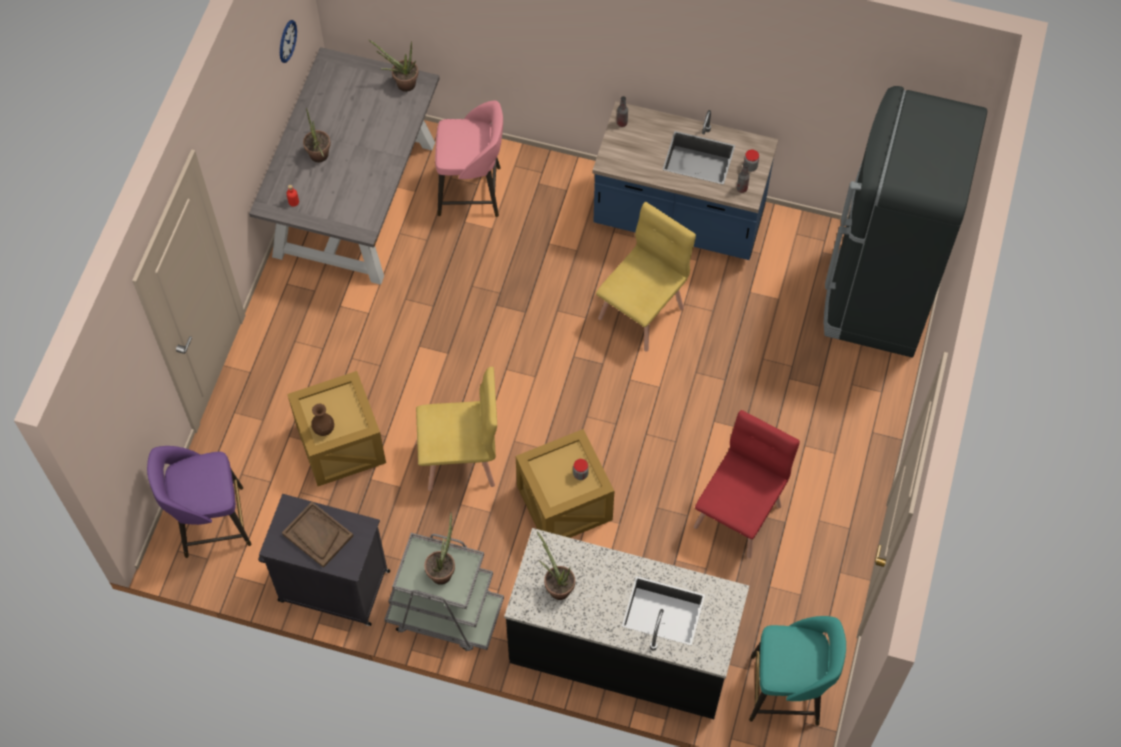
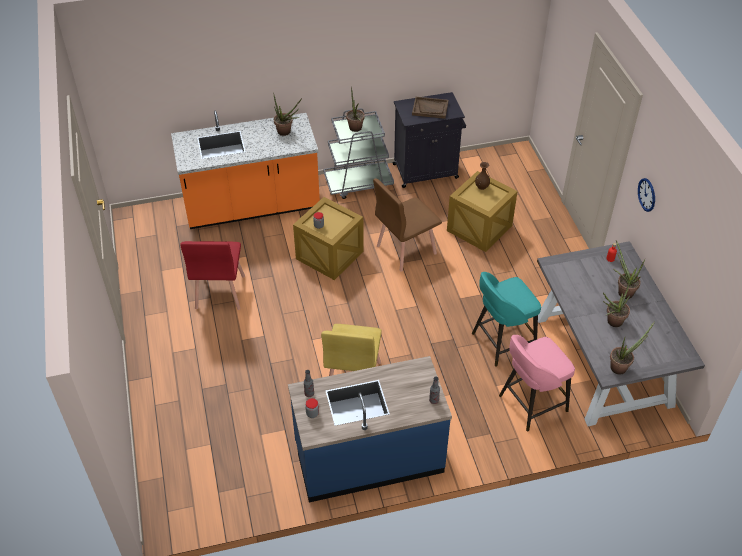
camera: 150 degrees right, 15 degrees down
(211, 522) = (512, 169): purple stool -> none
(287, 41) = (698, 271): wall clock -> wall clock (646, 194)
(366, 131) = (611, 322): none -> potted plant
(461, 460) = (405, 249): yellow chair -> brown chair
(623, 649) = (252, 207): black counter -> orange counter
(788, 690) = (148, 226): turquoise stool -> turquoise stool (501, 342)
(878, 296) = (184, 472): black fridge -> none

